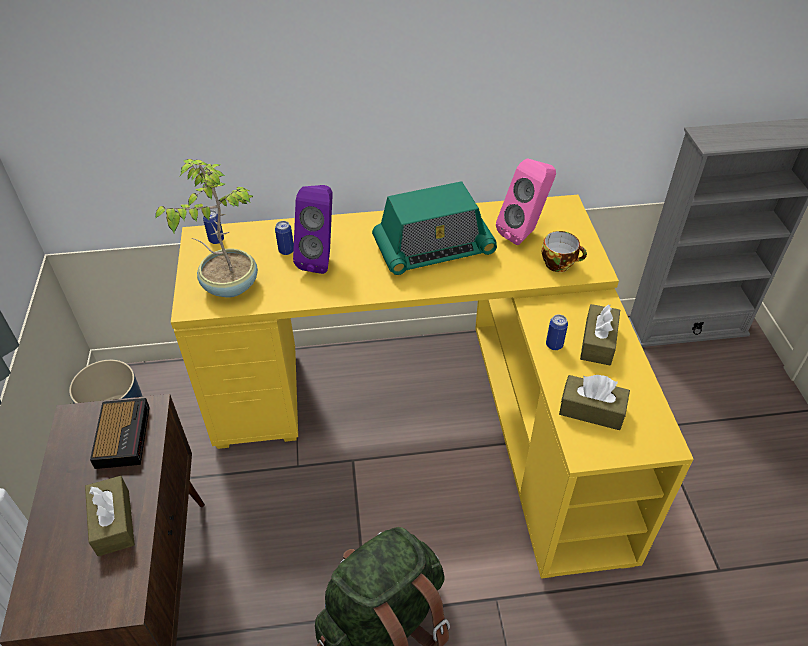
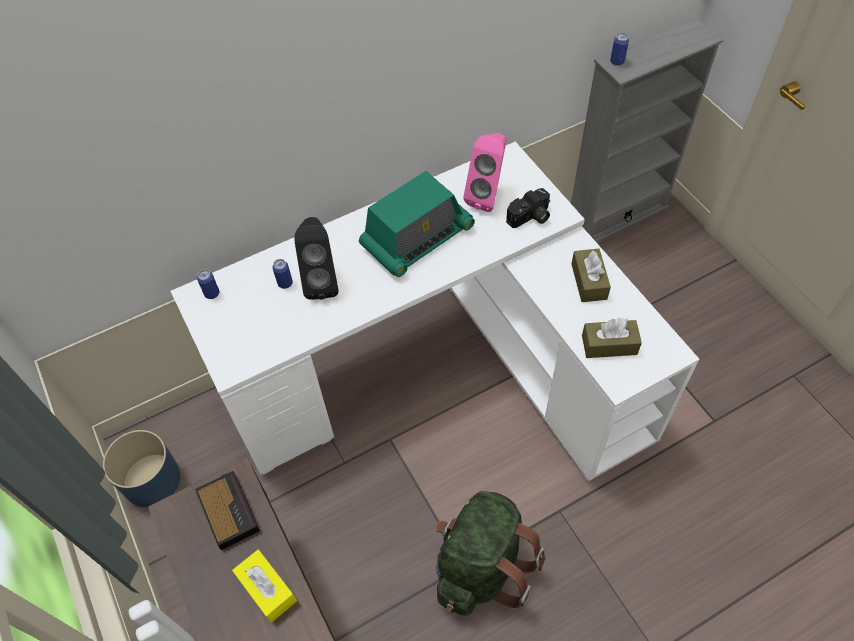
camera: 20 degrees left, 10 degrees up
(113, 522) = (267, 589): brown tissue box -> yellow tissue box
(229, 285) = (252, 337): potted plant -> none
(321, 259) = (321, 281): purple speaker -> black speaker
(436, 411) = (441, 368): yellow desk -> white desk
(554, 345) = (555, 296): can -> can (617, 61)
(560, 263) = (530, 218): cup -> camera

